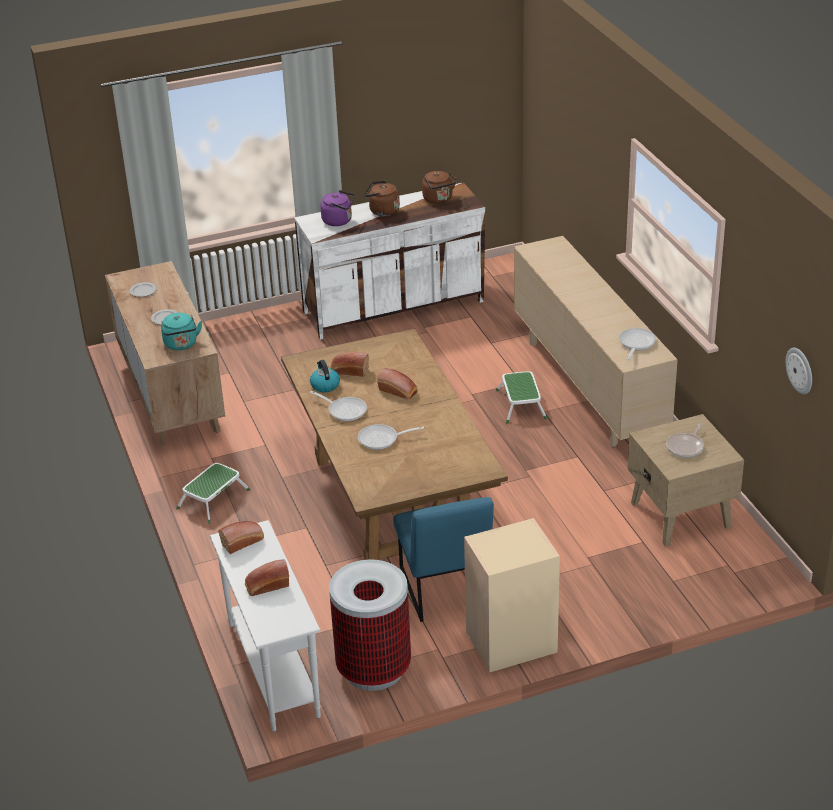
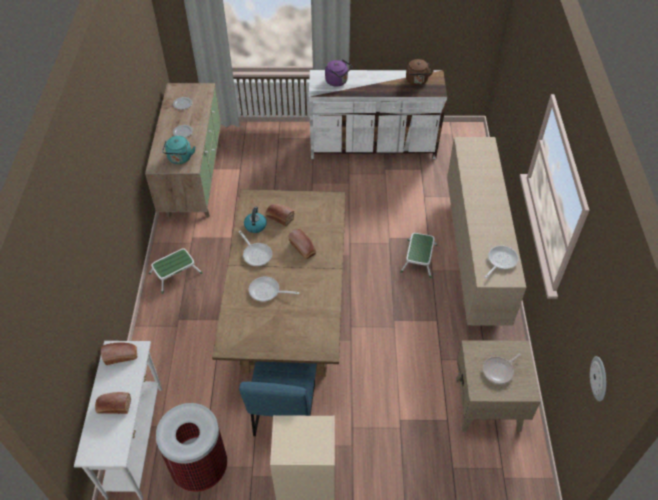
camera: 20 degrees right, 15 degrees up
(382, 211) = (372, 81): brown kettle -> none

